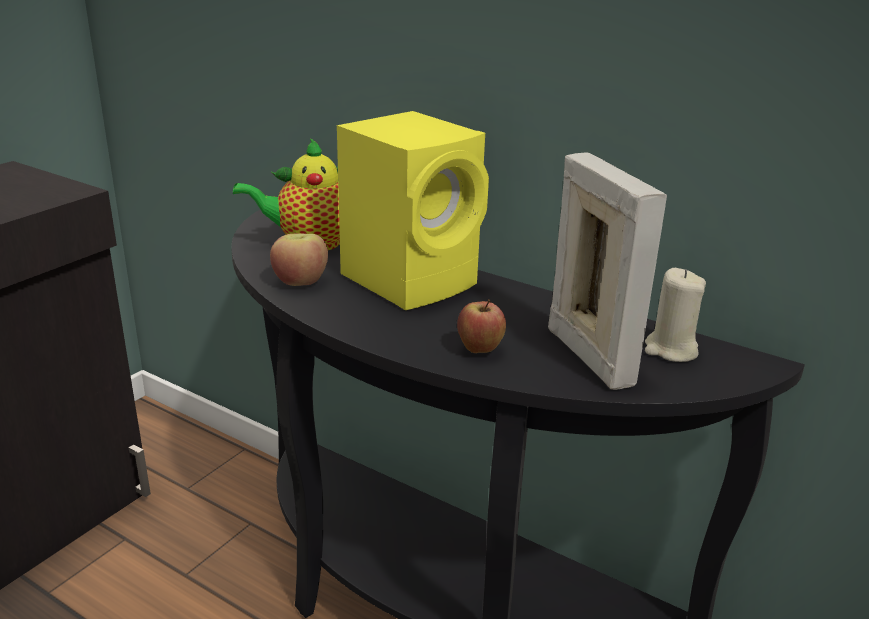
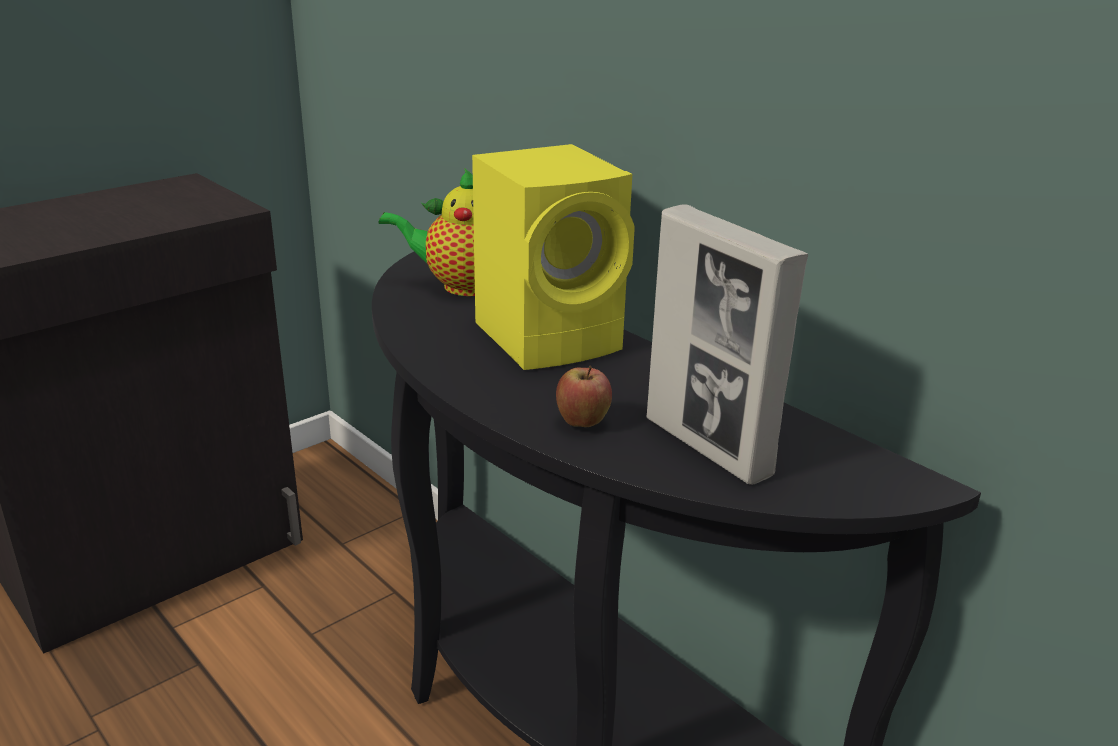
camera: 15 degrees right, 0 degrees up
(300, 281) = (428, 326): apple -> none
(589, 356) = (707, 447): picture frame -> picture frame turned 150 degrees clockwise
(670, 350) = (813, 452): beige candle -> none

